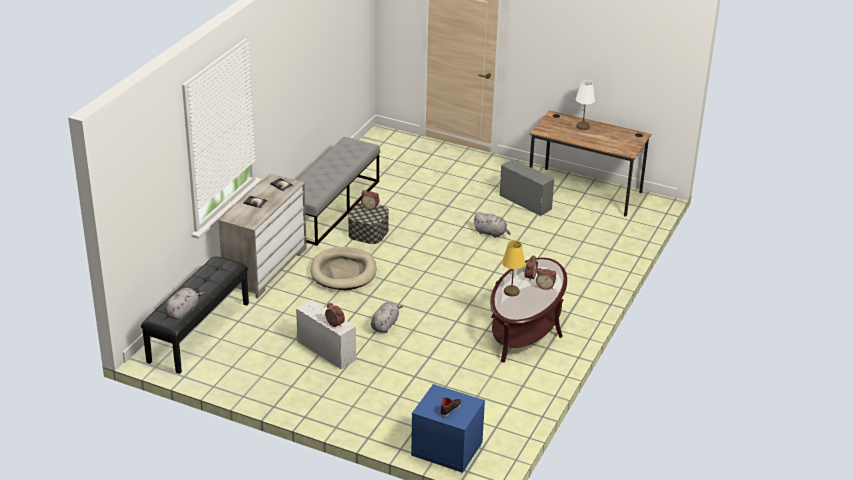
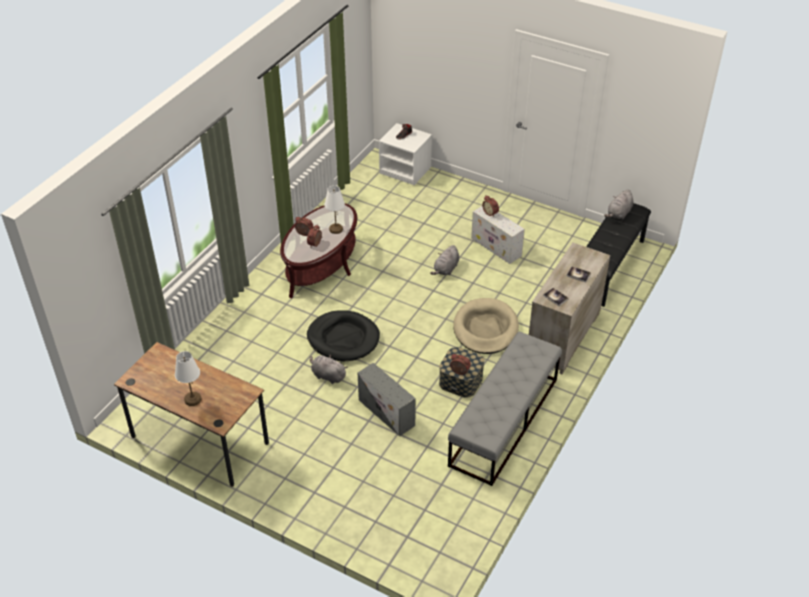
camera: 175 degrees left, 10 degrees up
(446, 449) = (406, 170): blue nightstand -> white nightstand
(484, 260) = (343, 338): none -> black dog bed
(511, 291) = (335, 229): yellow table lamp -> white table lamp
(524, 202) = (277, 424): grey storage box -> grey storage box (387, 413)

